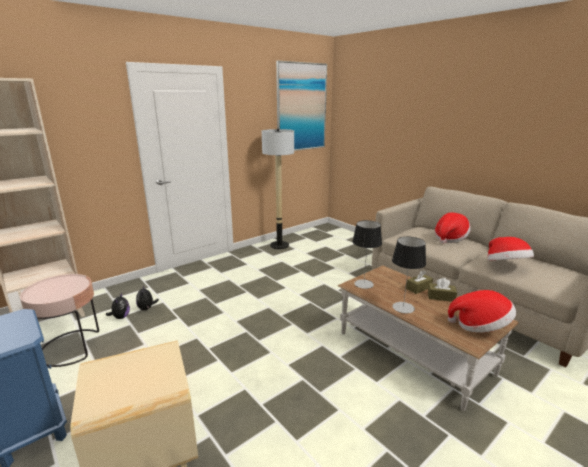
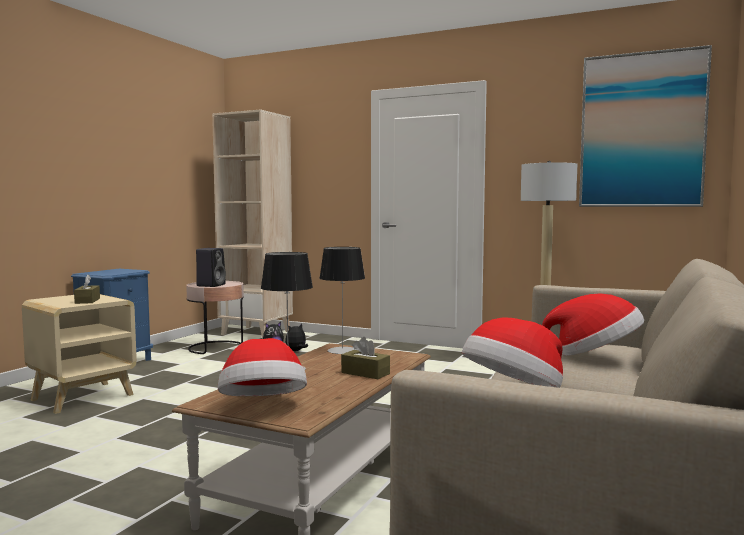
camera: 65 degrees right, 15 degrees down
(55, 290) = (211, 285): none -> black speaker
(441, 297) = (347, 385): brown tissue box -> brown tissue box (87, 301)

